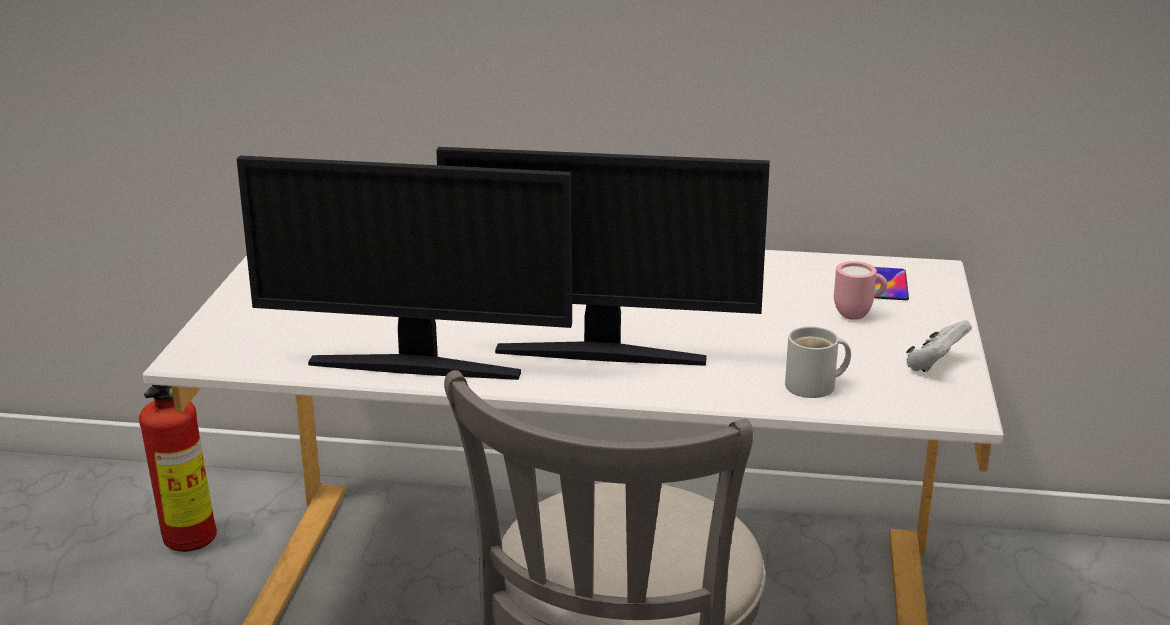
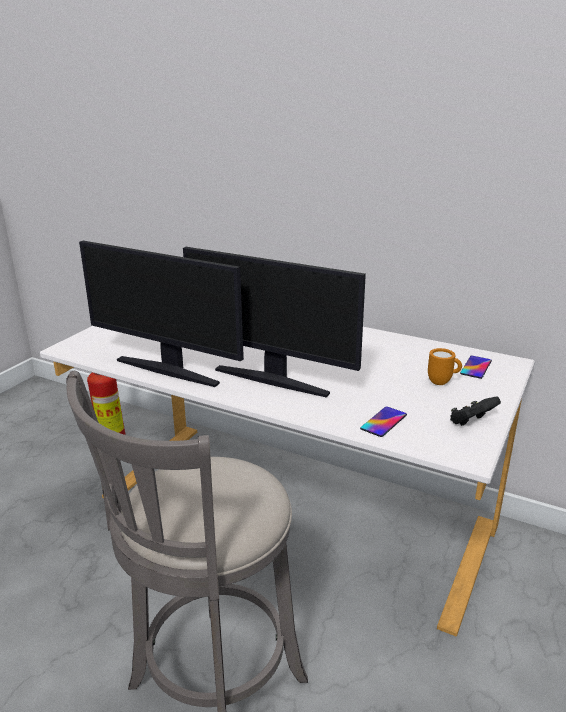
camera: 20 degrees right, 0 degrees up
(815, 386) = (383, 422): white mug -> phone
(858, 315) = (442, 382): pink mug -> orange mug
(934, 365) = (471, 422): white game controller -> black game controller

